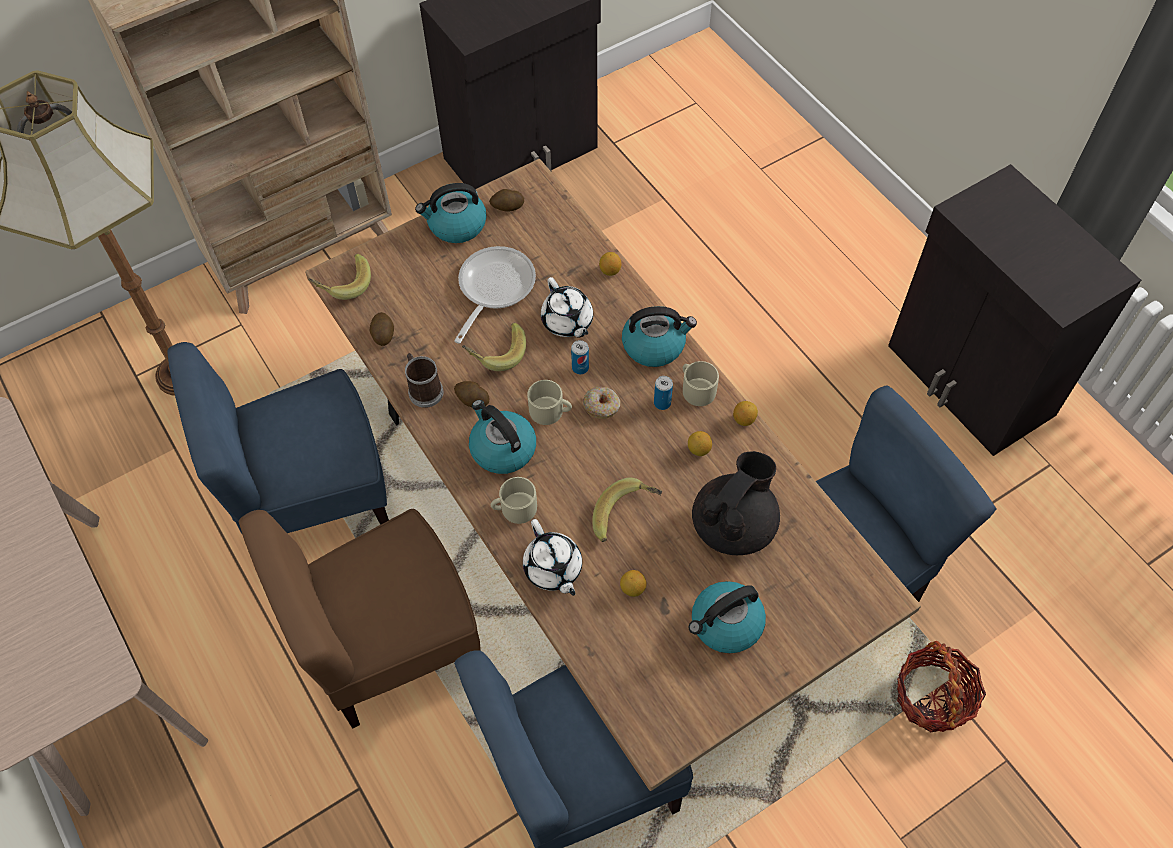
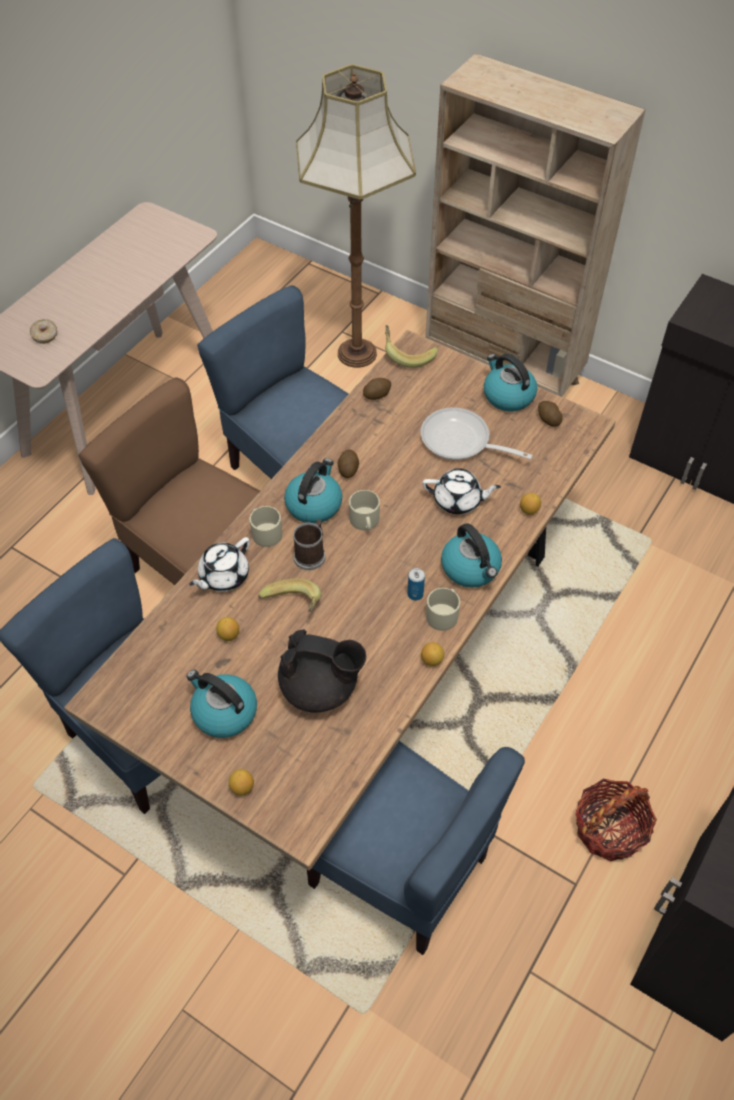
camera: 65 degrees right, 5 degrees down
(423, 389) = (341, 437): mug -> mug (311, 554)
(493, 288) = (461, 441): frying pan -> frying pan turned 150 degrees counterclockwise
(496, 353) = (400, 467): banana -> none
(567, 322) = (458, 501): white teapot -> white teapot turned 120 degrees counterclockwise
(580, 368) = (418, 525): can -> none
(602, 406) = (389, 553): donut -> donut (45, 335)
(699, 450) = (382, 636): lemon -> lemon (242, 787)
(932, 697) = (330, 998): basket -> basket (609, 828)

